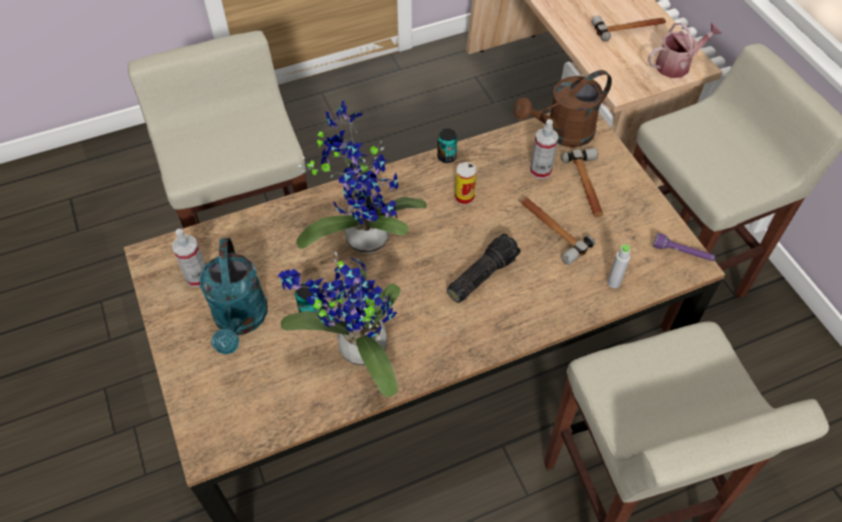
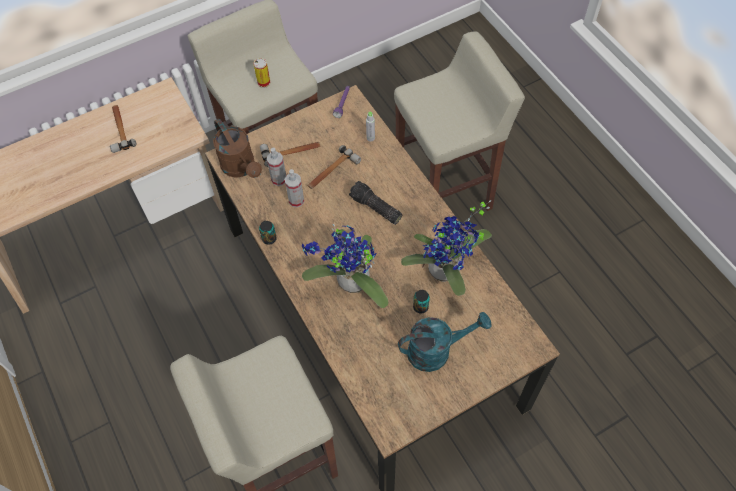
camera: 95 degrees left, 5 degrees up
(197, 277) = (404, 390): spray bottle -> spray bottle (296, 200)
(464, 197) = (308, 224): can -> can (264, 82)
(677, 65) = (164, 101): watering can -> none

